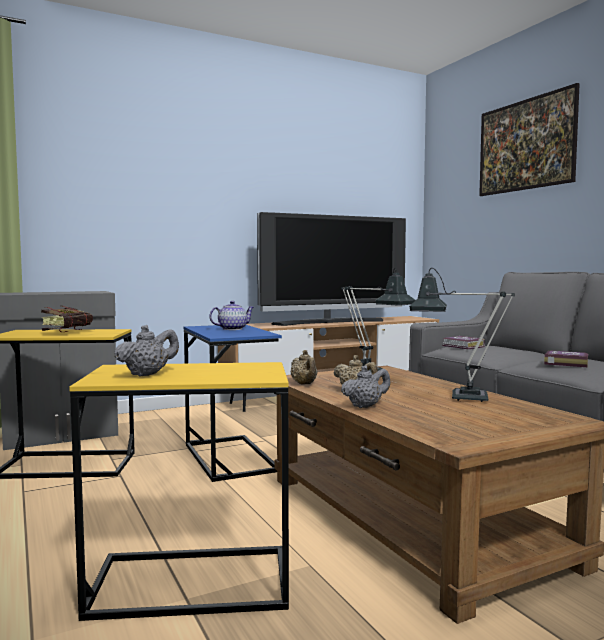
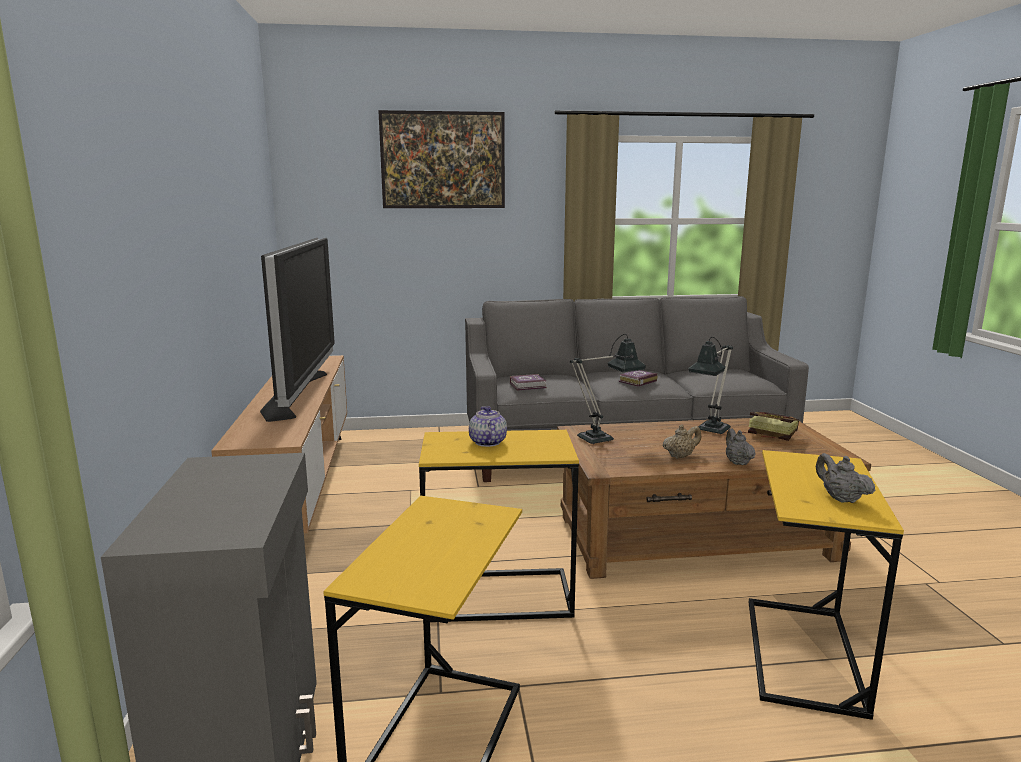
camera: 70 degrees left, 10 degrees up
(71, 332) = (440, 536): book -> book (766, 435)
(229, 457) = (498, 596): blue side table -> yellow side table
(304, 384) = (639, 468): beige teapot -> none

